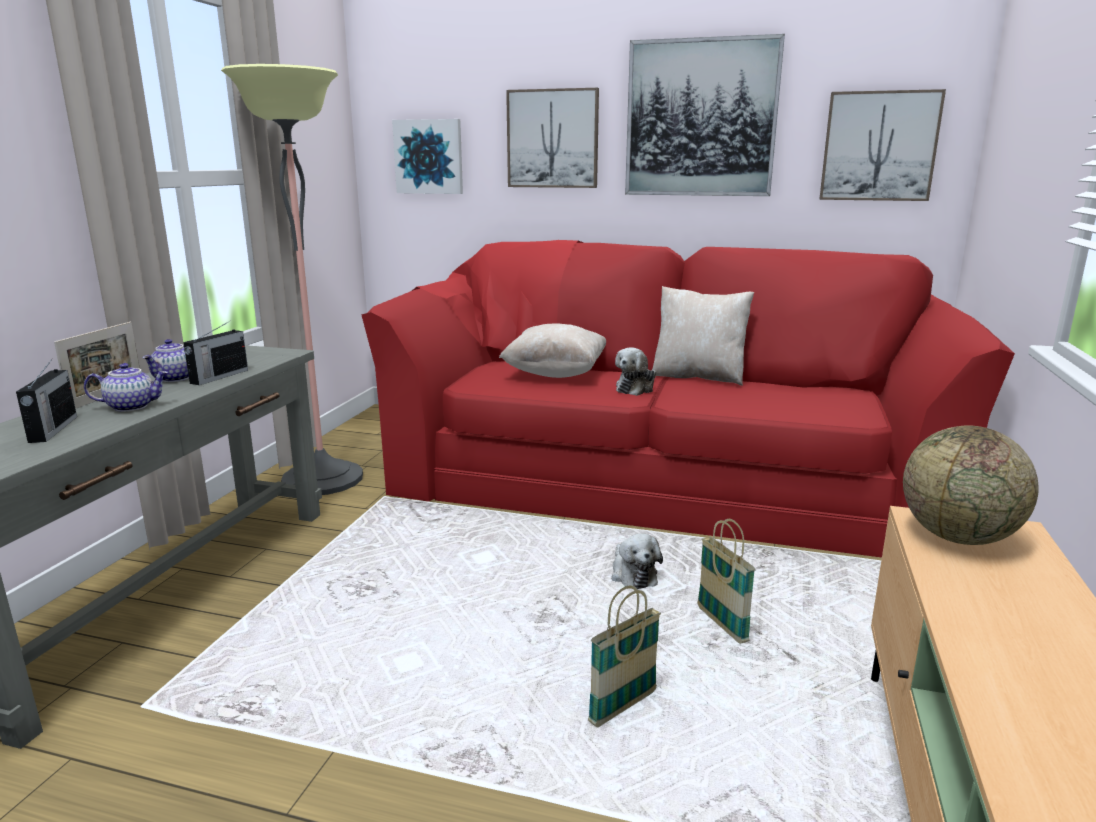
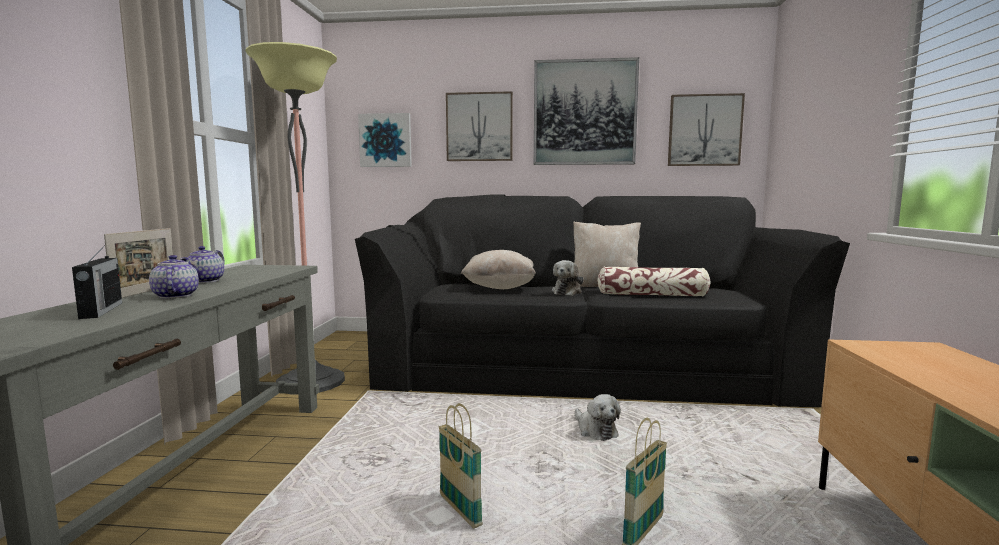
camera: 10 degrees left, 10 degrees down
(132, 406) = (174, 296): teapot -> teapot turned 90 degrees counterclockwise
(218, 377) = (245, 279): radio -> none
(658, 476) = (578, 364): red sofa -> black sofa
(721, 624) = (683, 460): basket -> basket (460, 511)
(749, 399) = (652, 295): none -> pillow
(958, 537) = (898, 353): globe -> none

